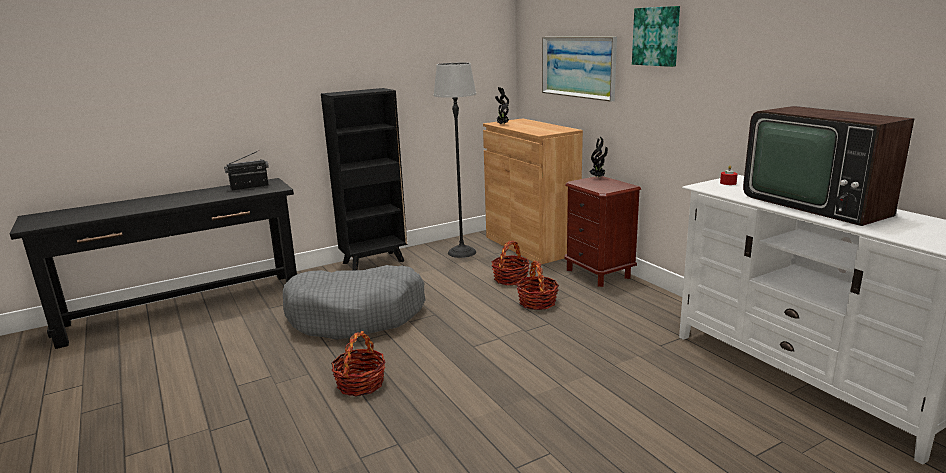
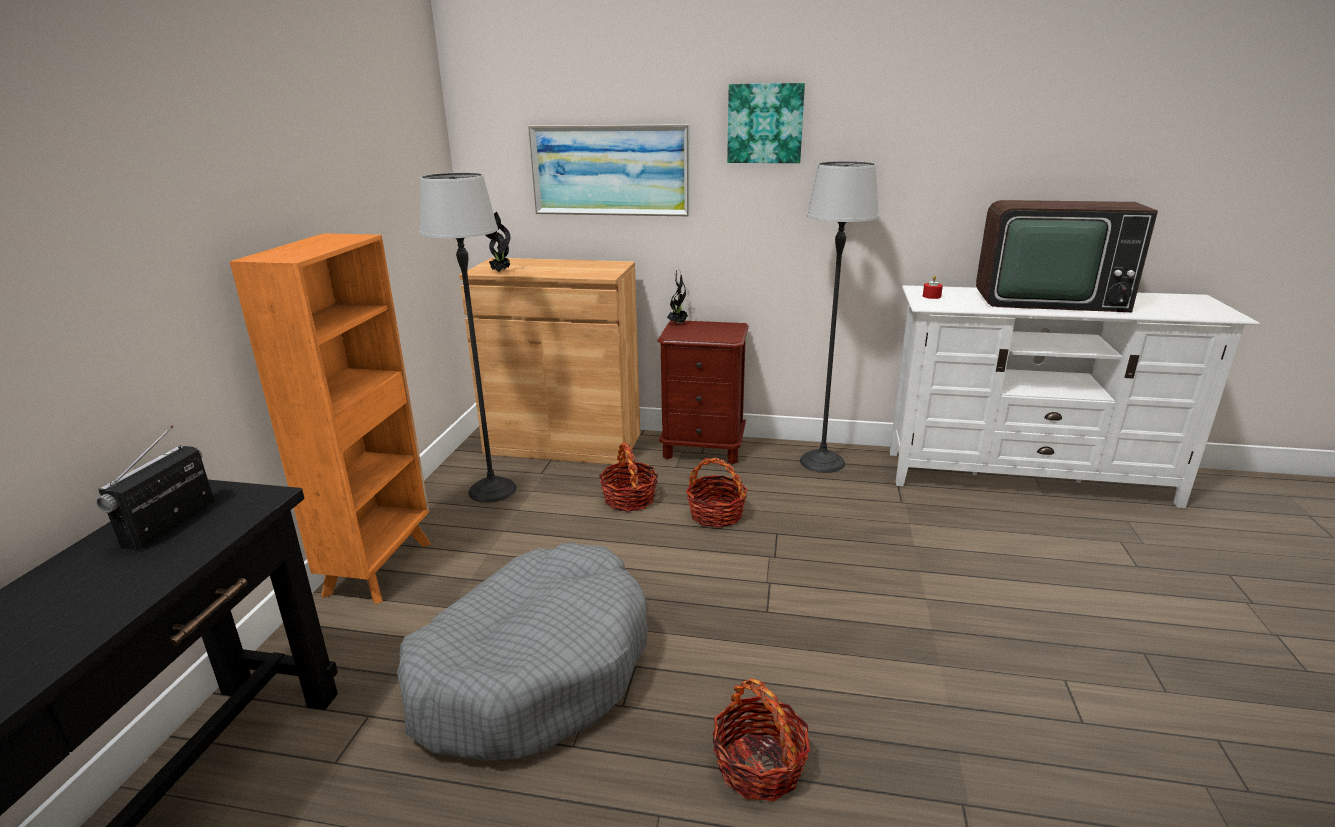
camera: 50 degrees left, 5 degrees up
(375, 262) = (380, 566): black bookcase -> orange bookcase
(658, 306) = (822, 461): none -> floor lamp

